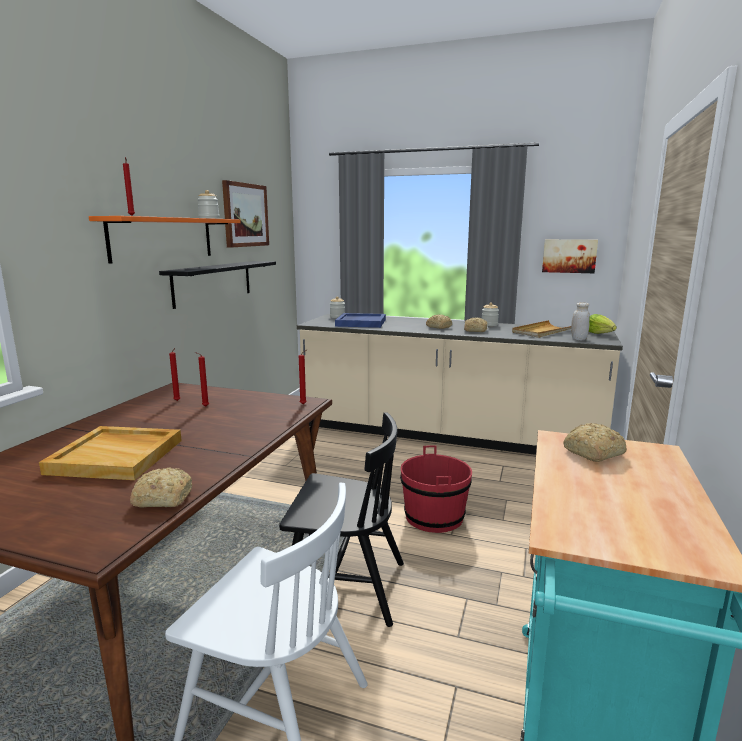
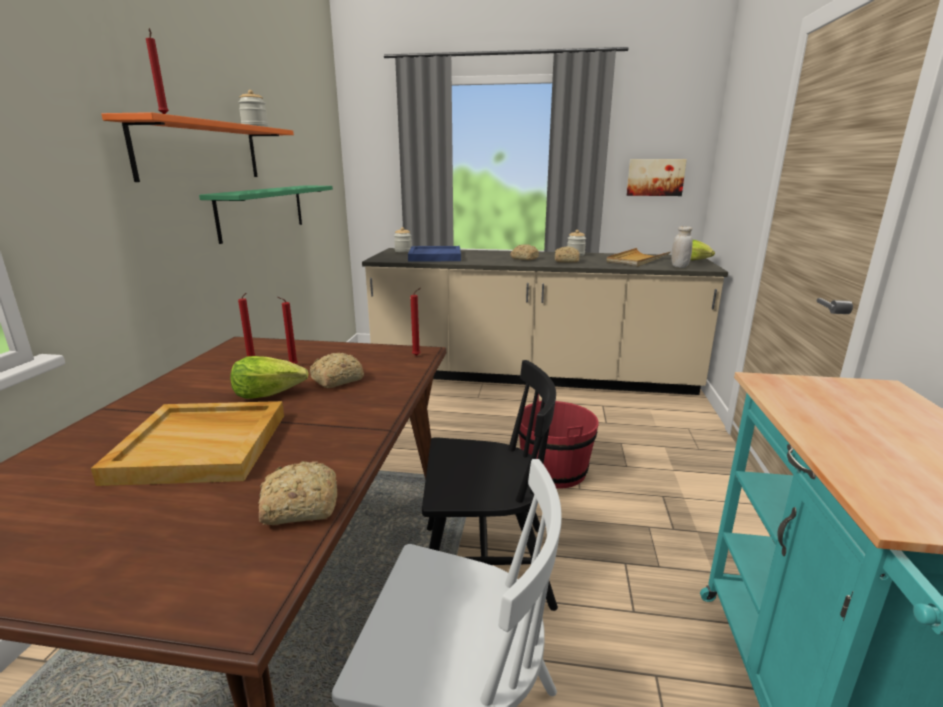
camera: 10 degrees left, 5 degrees up
(178, 425) = (269, 393): none -> lettuce
(213, 282) = (262, 211): black shelf -> green shelf
(245, 215) = (292, 128): picture -> none
(592, 453) = (821, 397): bread -> bread (335, 380)

